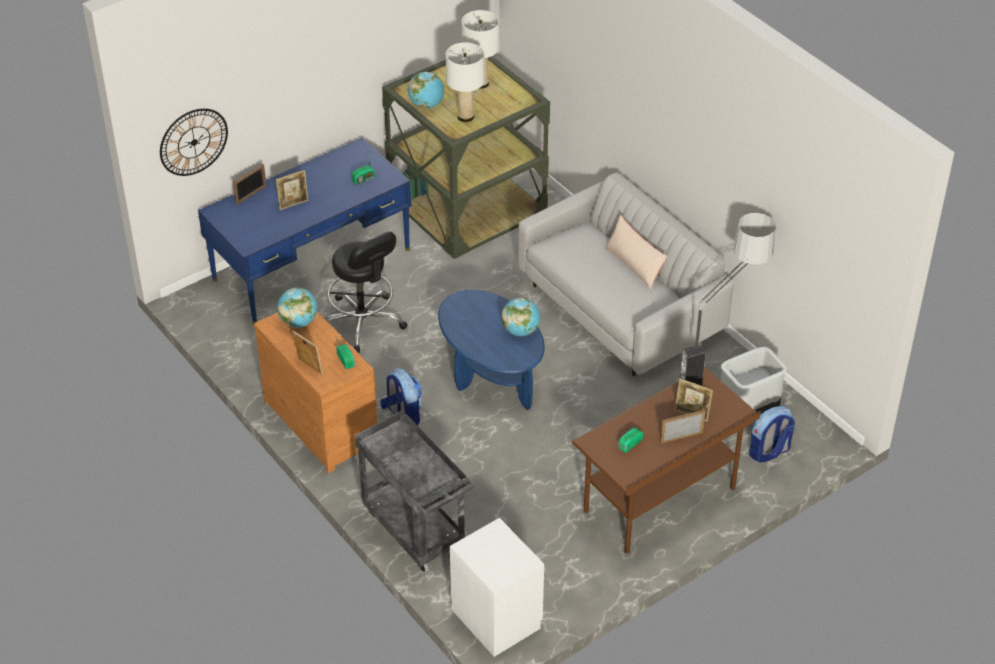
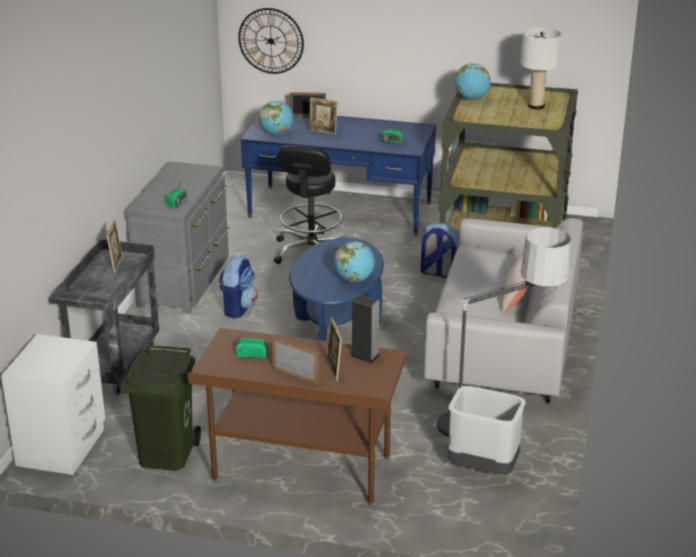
camera: 50 degrees right, 15 degrees down
(298, 322) = (193, 173): globe -> globe (276, 134)
(309, 366) = (151, 194): picture frame -> picture frame (116, 264)
(323, 422) = (186, 282): brown dresser -> grey dresser
(466, 117) = (487, 115): white table lamp -> none
(565, 564) = (165, 454): none -> green trash can
(769, 452) = (450, 504): backpack -> backpack (438, 273)

